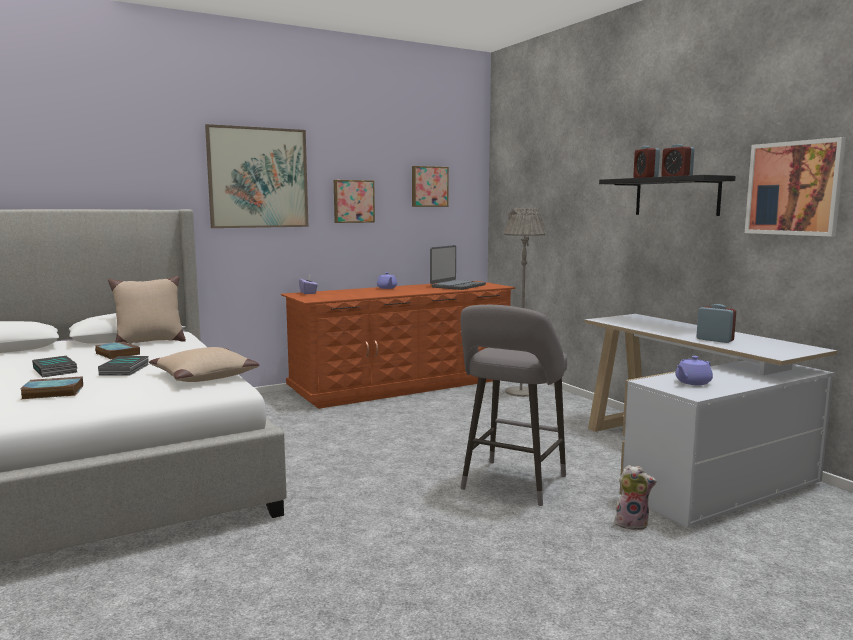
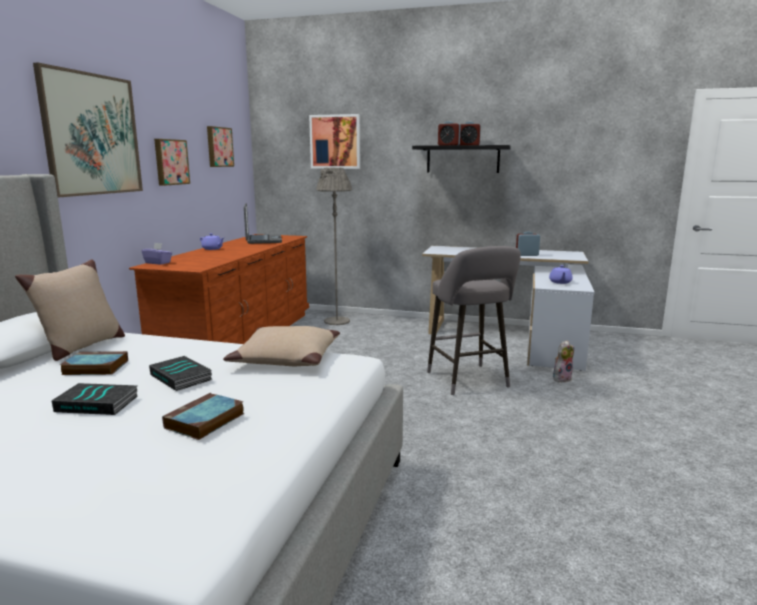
camera: 45 degrees left, 5 degrees up
(793, 188) = (552, 155): picture -> picture (335, 142)

